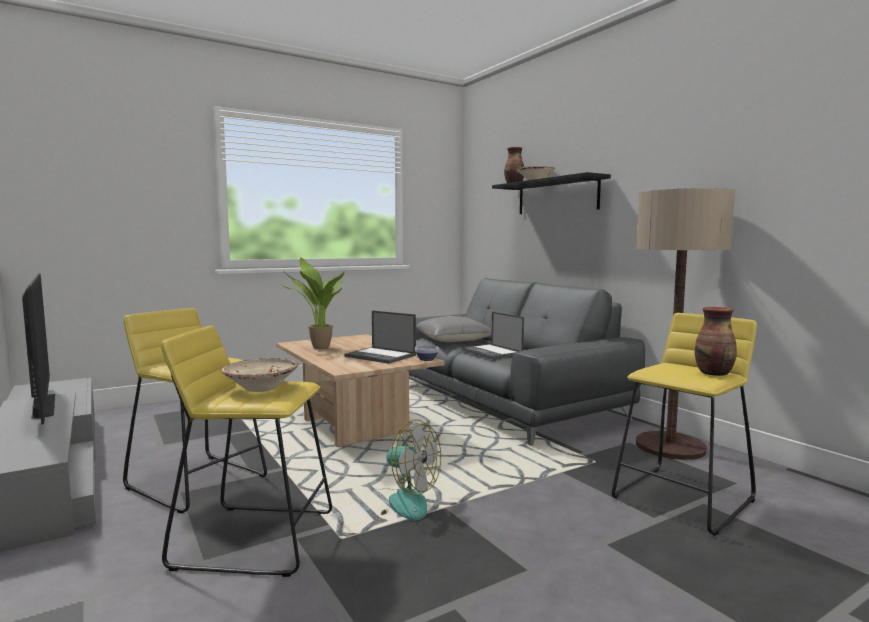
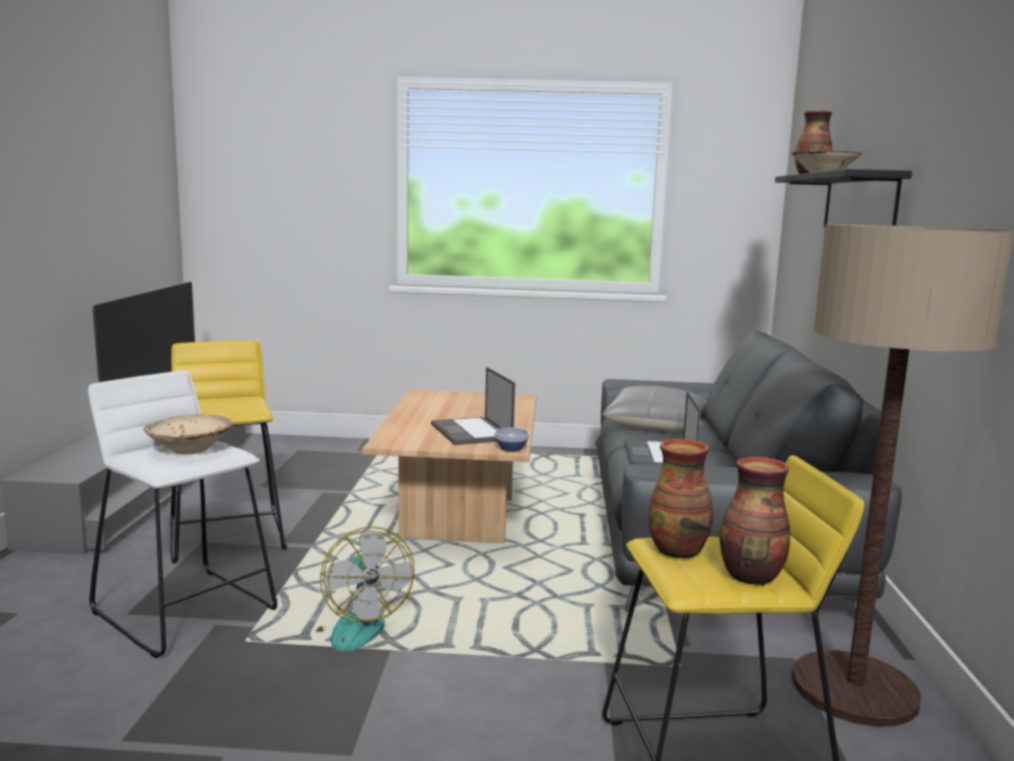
camera: 35 degrees right, 5 degrees up
(255, 538) = (186, 610): yellow stool -> white stool
(318, 348) = (431, 406): potted plant -> none
(665, 371) = (678, 551): none -> vase

